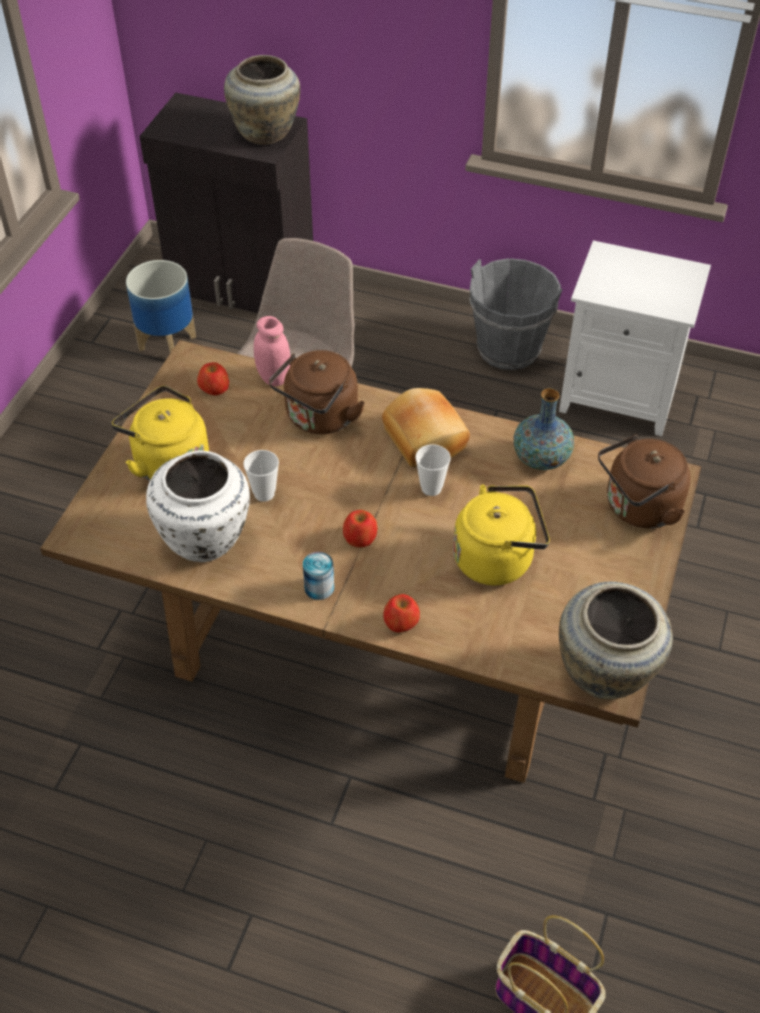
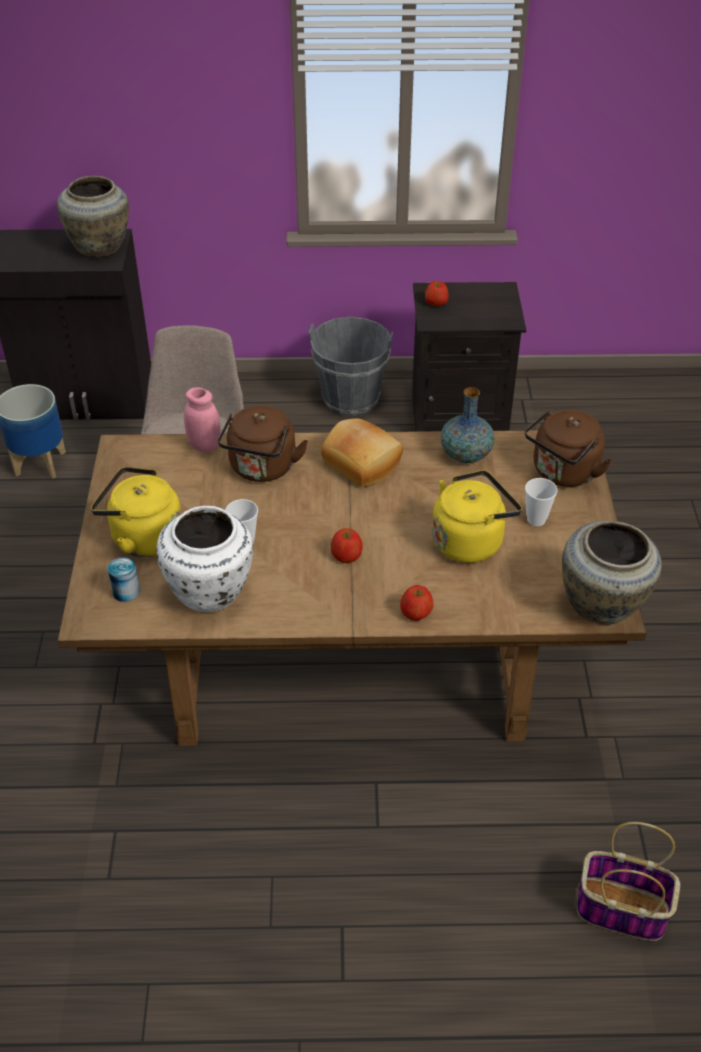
camera: 20 degrees left, 5 degrees down
(214, 388) = (154, 467): apple -> apple (436, 302)
(319, 588) = (332, 604): can -> can (126, 591)
(431, 488) = (387, 500): cup -> cup (536, 519)
(620, 395) = (460, 413): white nightstand -> black nightstand

